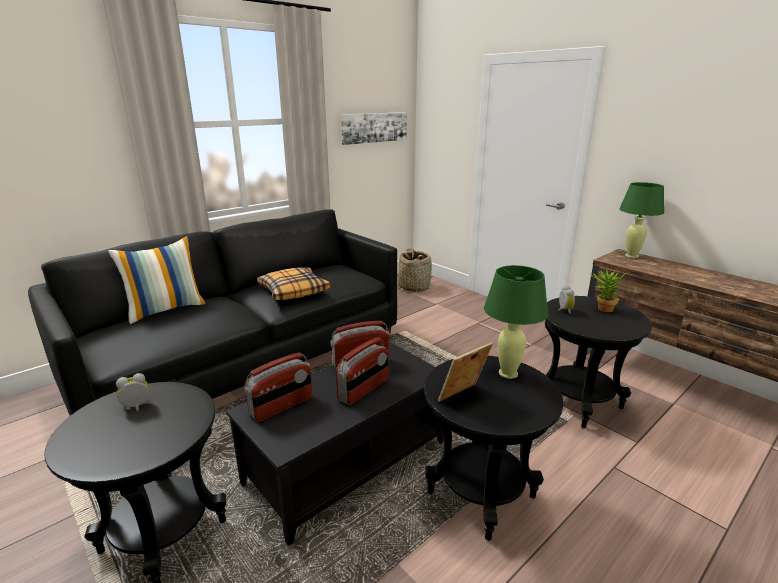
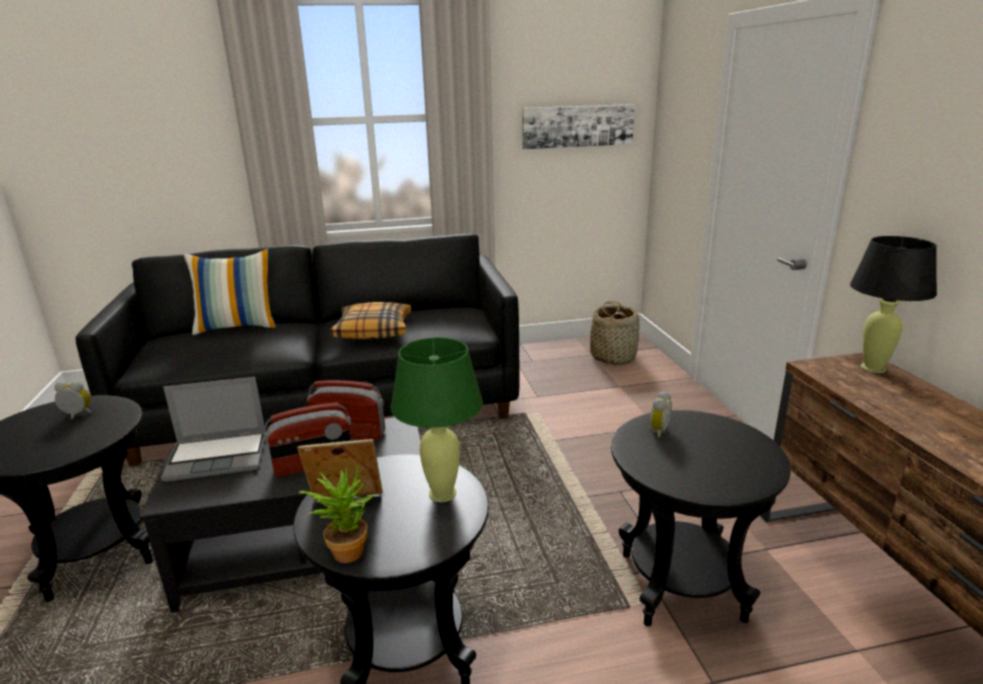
camera: 30 degrees right, 0 degrees up
(282, 406) = (219, 457): radio -> laptop
(602, 309) = (725, 444): potted plant -> potted plant (345, 549)
(632, 256) = (873, 368): green table lamp -> black table lamp

